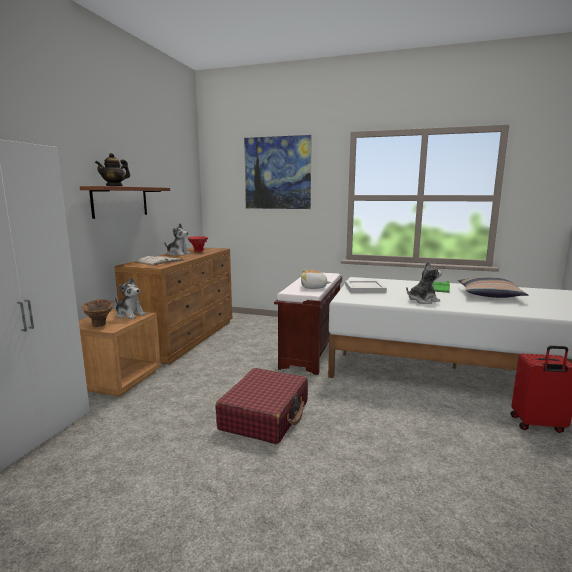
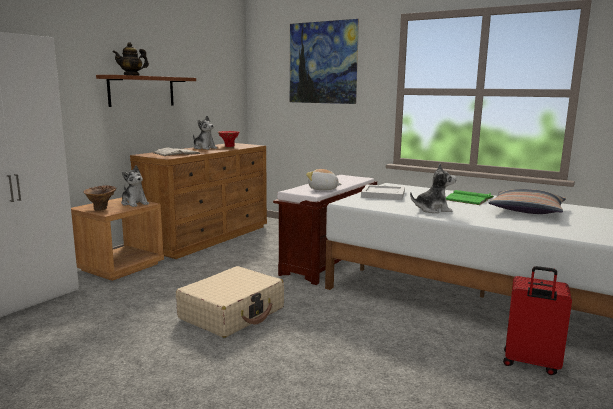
camera: 15 degrees right, 0 degrees up
(265, 415) = (232, 313): red suitcase -> beige suitcase

